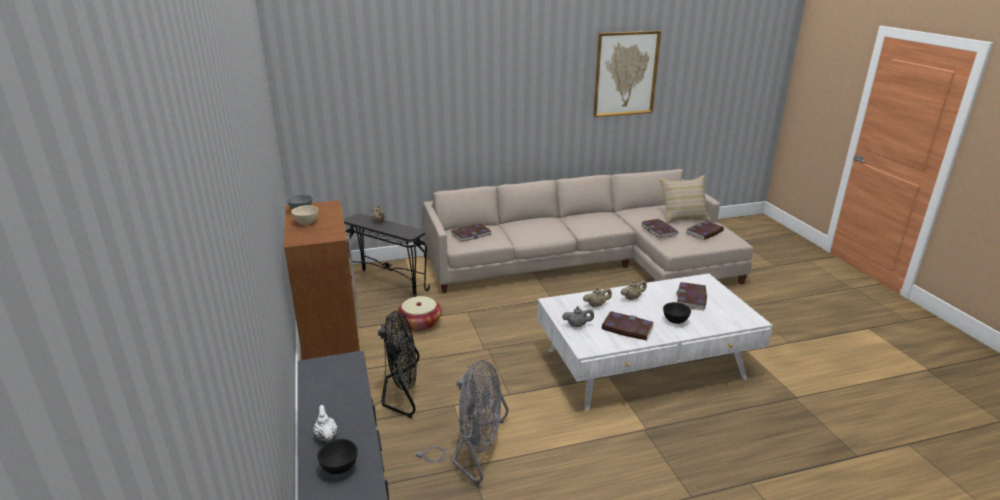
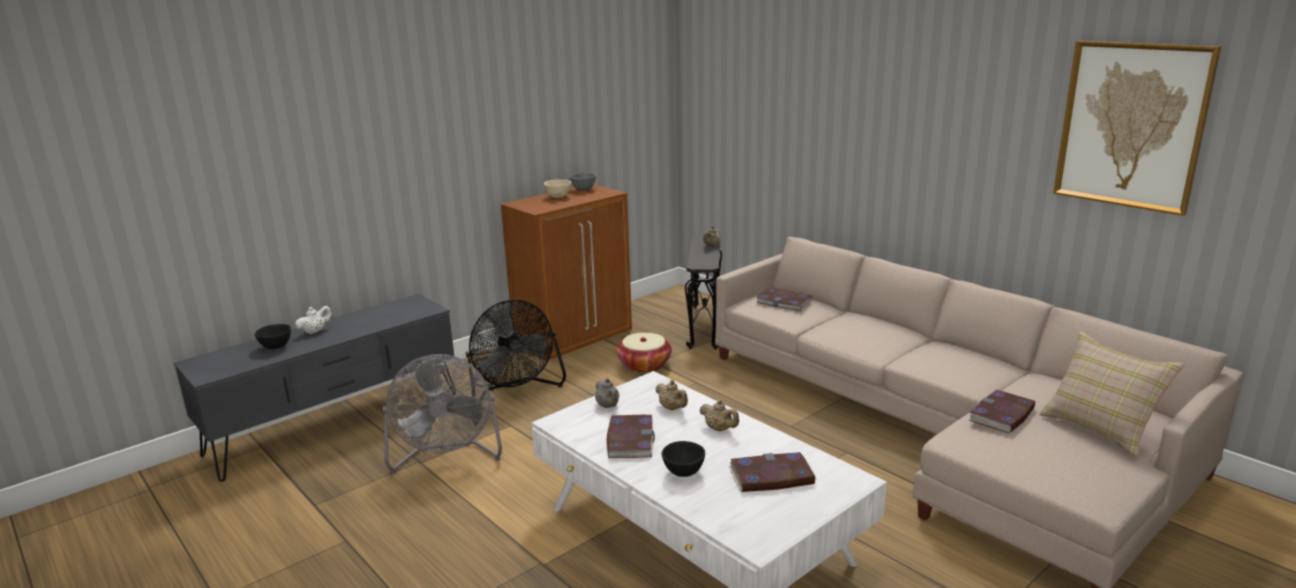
camera: 65 degrees right, 5 degrees down
(704, 232) = (1067, 458): book -> none

